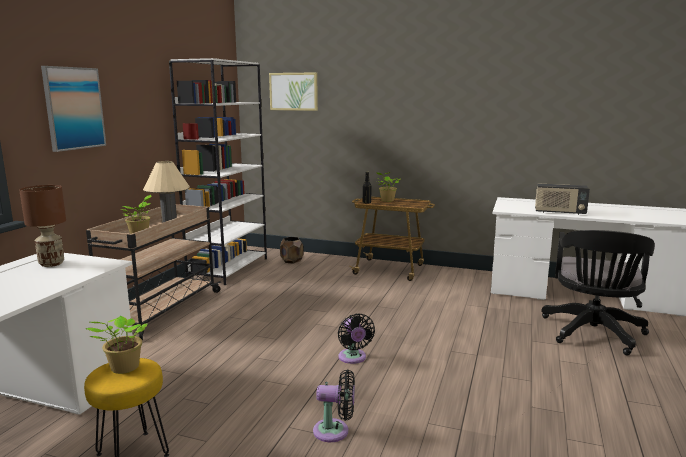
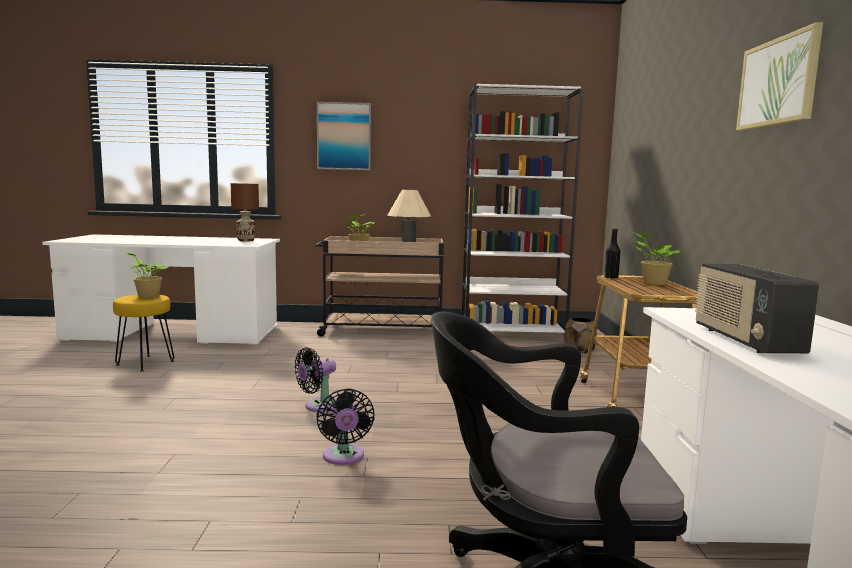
camera: 70 degrees right, 5 degrees down
(293, 91) = (639, 121): picture -> picture (778, 82)
(335, 431) = (165, 414): black fan -> black fan (344, 457)

